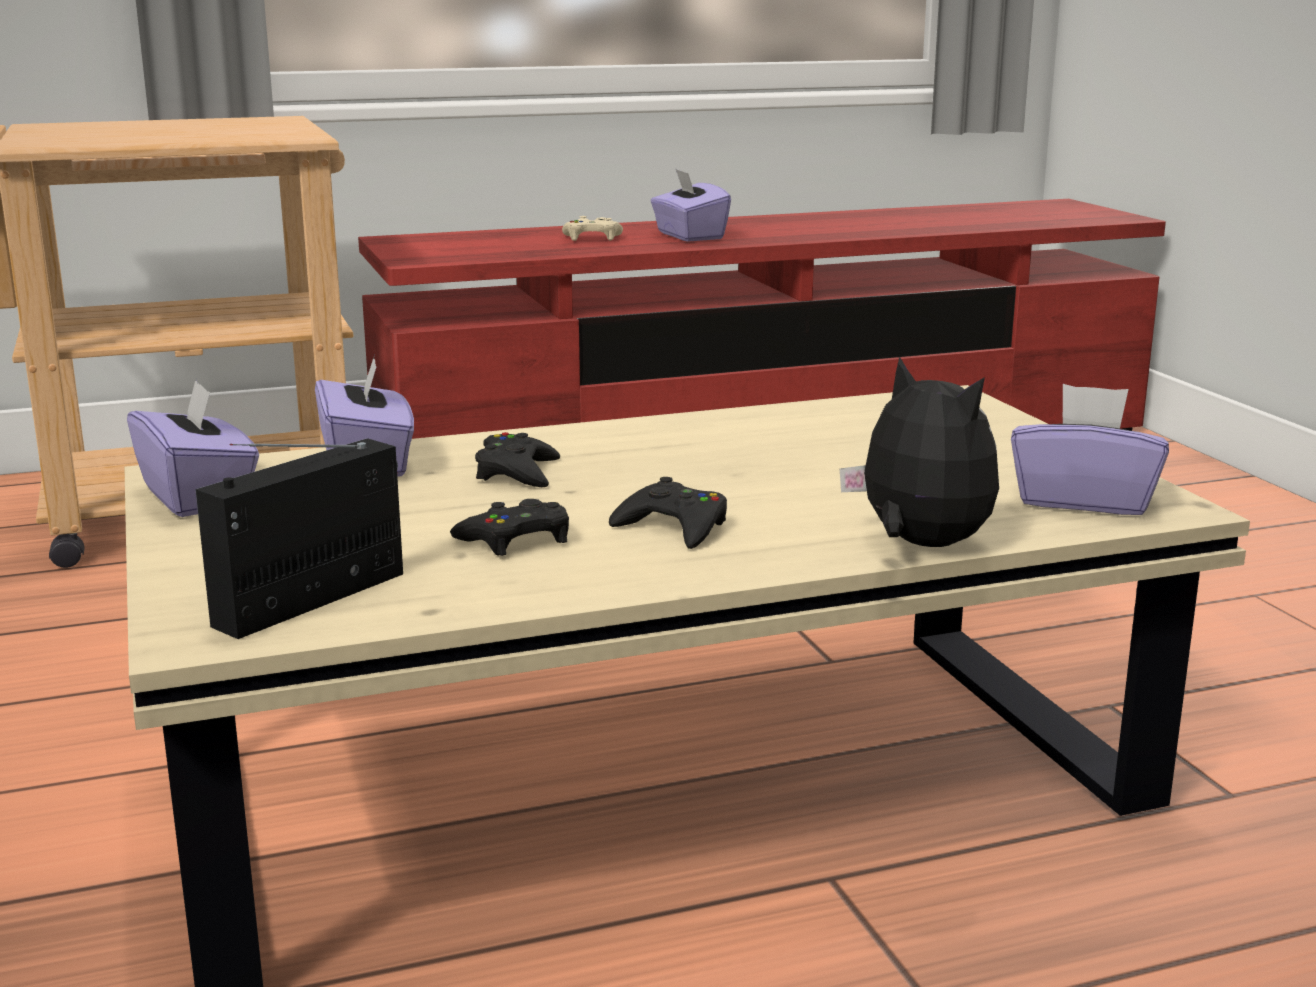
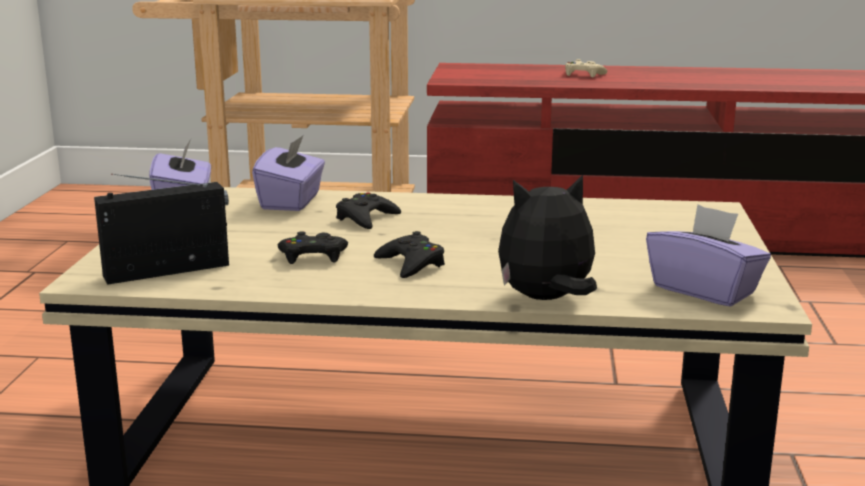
camera: 25 degrees right, 0 degrees up
(689, 236) = (651, 78): purple tissue box -> none
(919, 545) = (547, 300): plush toy -> plush toy turned 90 degrees counterclockwise

